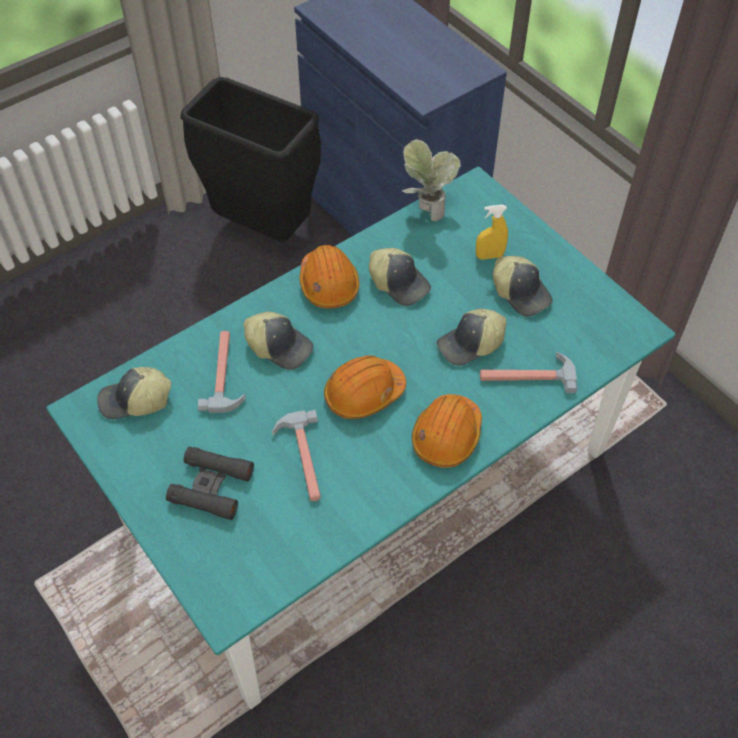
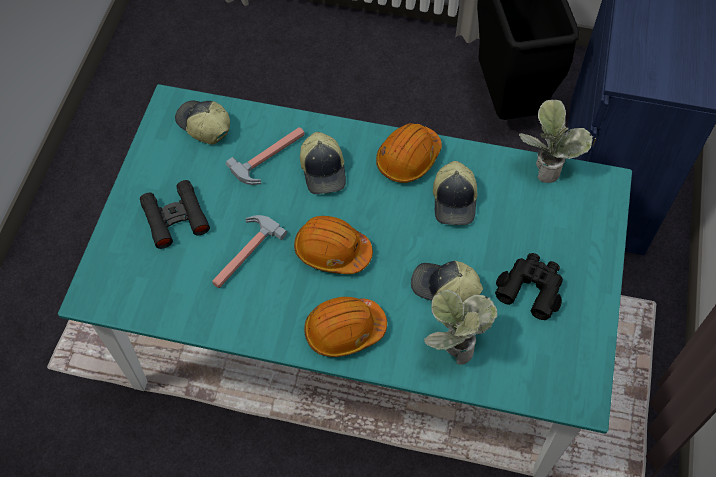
camera: 50 degrees right, 5 degrees up
(489, 256) = (545, 241): yellow spray bottle -> none
(521, 292) = (531, 288): cap -> black binoculars
(526, 375) = (452, 346): hammer -> potted plant

